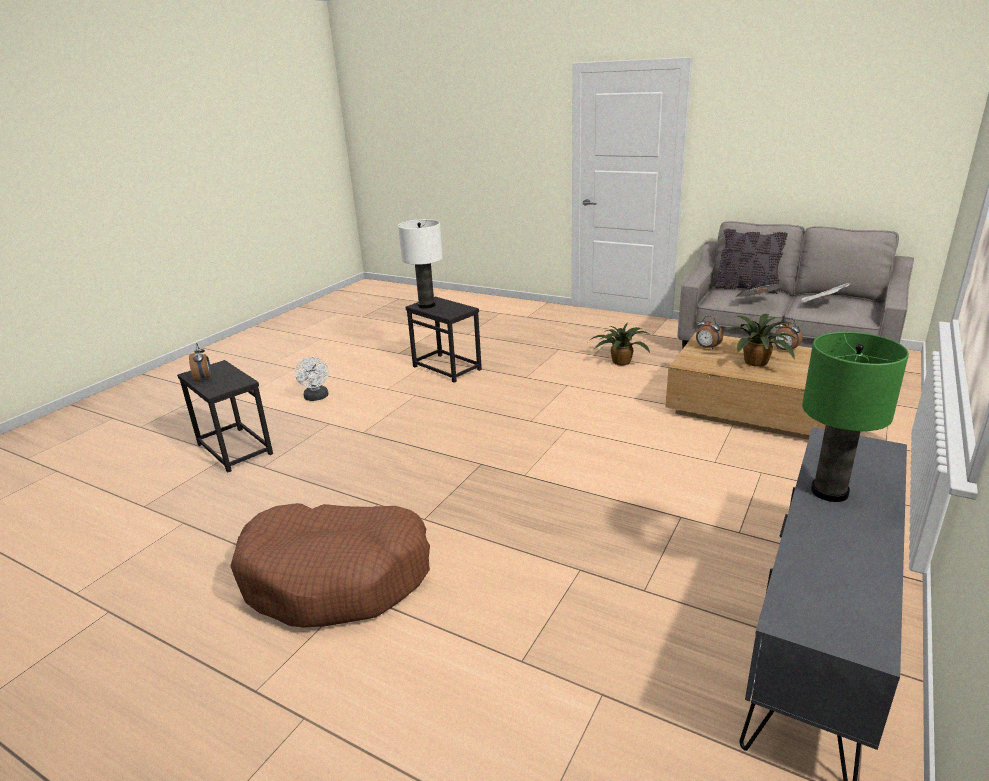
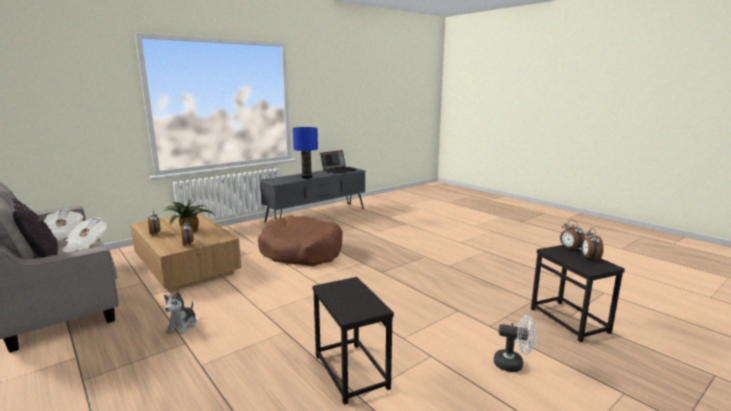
camera: 160 degrees left, 10 degrees down
(214, 389) = (569, 249): none -> alarm clock
(316, 398) = (513, 364): white fan -> white fan turned 105 degrees clockwise
(337, 576) = (468, 247): brown dog bed -> brown dog bed (301, 252)
(427, 305) = (365, 305): white table lamp -> none
(619, 362) = (183, 325): potted plant -> plush toy
(829, 492) = (307, 177): green table lamp -> blue table lamp
(844, 590) = (338, 170): none -> laptop

